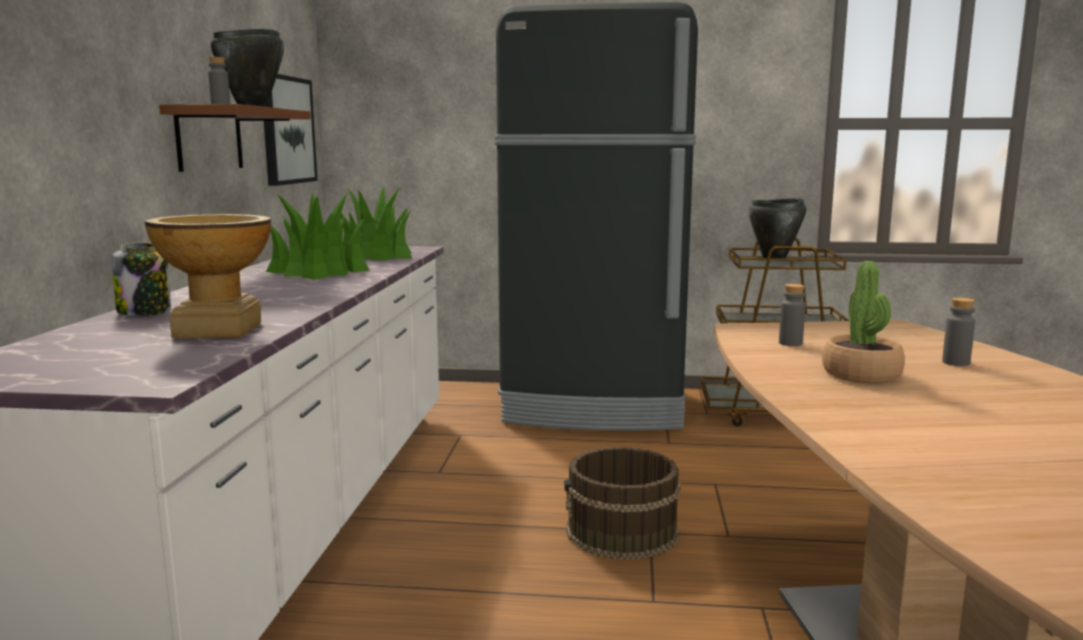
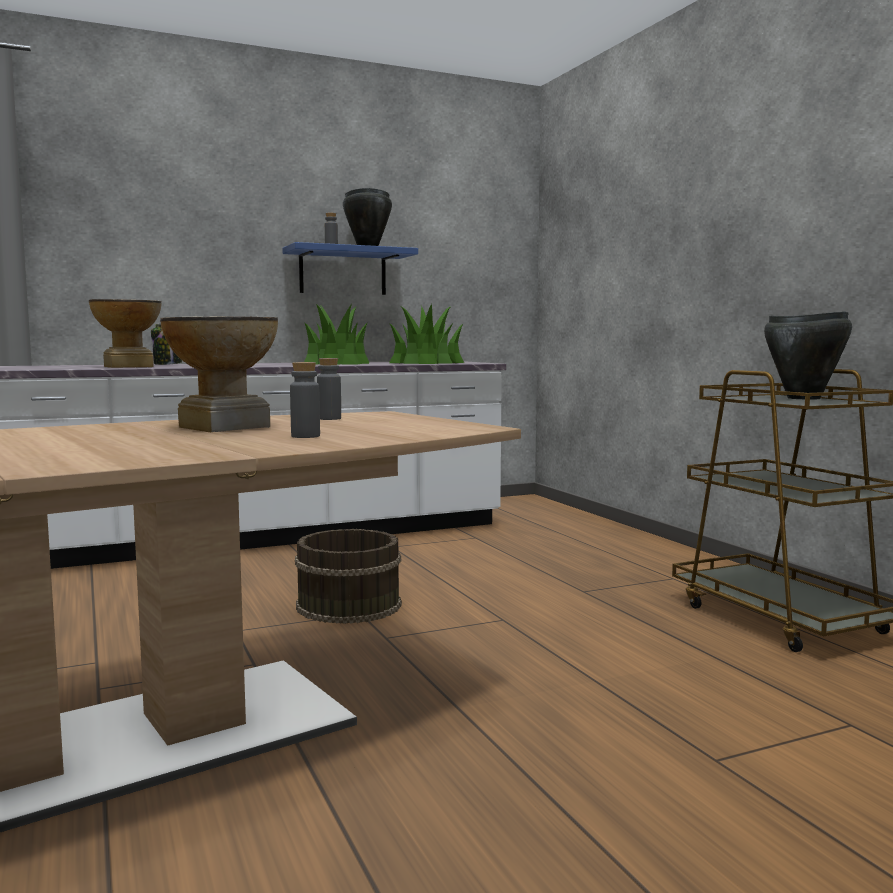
camera: 60 degrees right, 5 degrees down
(209, 139) = (343, 272): brown shelf -> blue shelf
(287, 130) = (465, 268): picture -> none
(595, 407) = (627, 556): black fridge -> none
(861, 374) = (223, 427): potted plant -> vase

